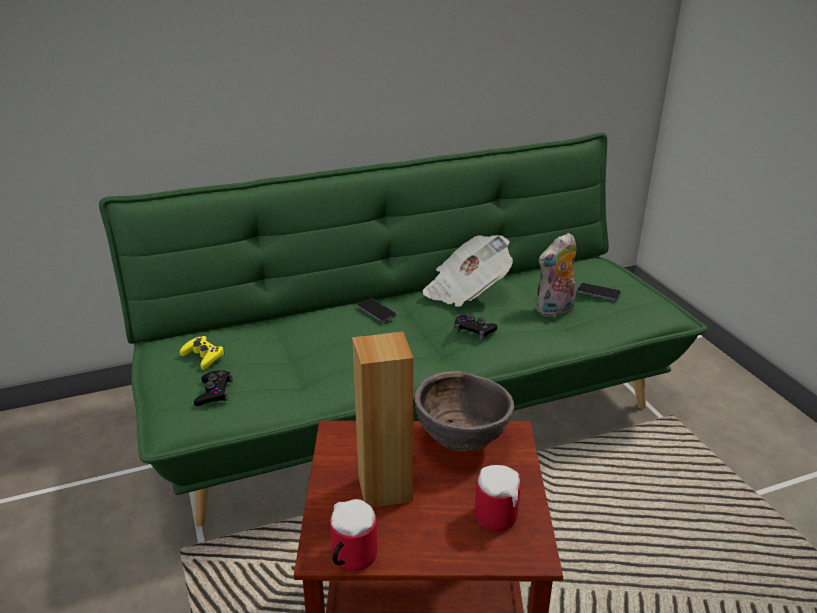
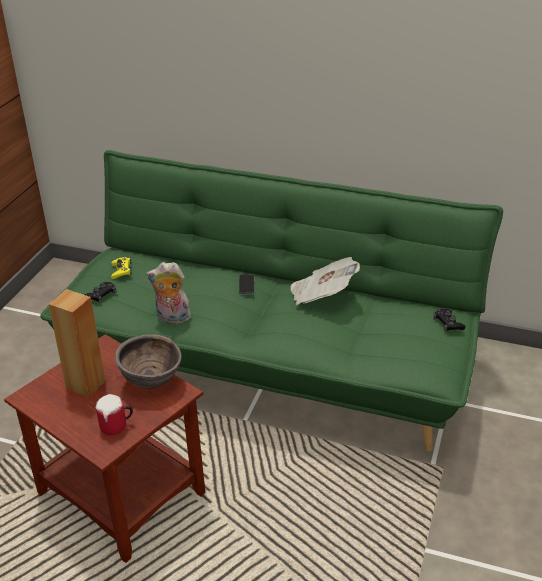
camera: 40 degrees right, 5 degrees up
(349, 558) = (31, 405): mug -> none
(474, 330) = (283, 325): black game controller -> black game controller (448, 323)
(555, 310) = (365, 338): plush toy -> plush toy (172, 318)
(598, 293) = (408, 339): phone -> none

